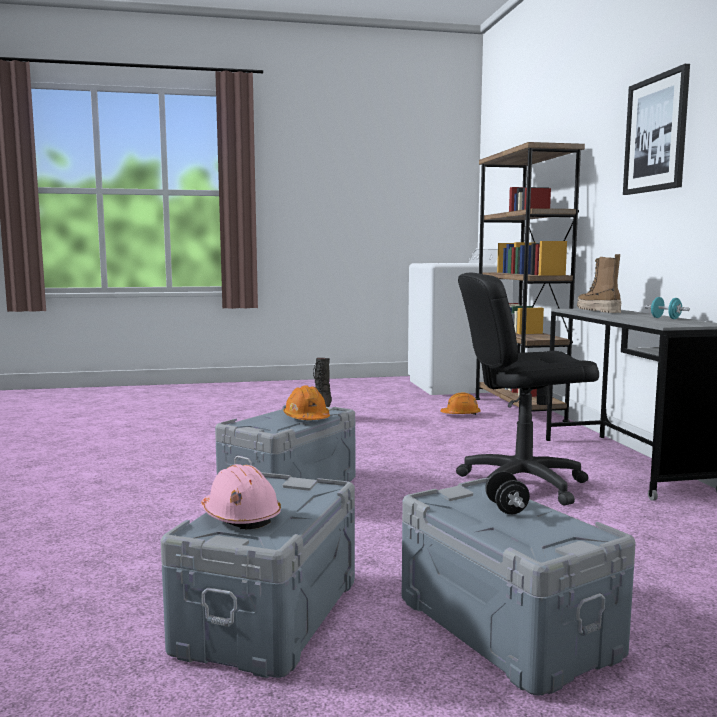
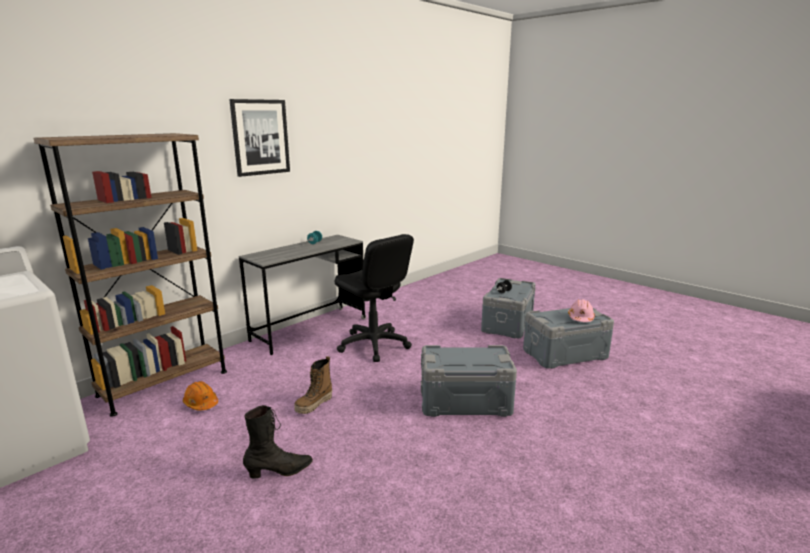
camera: 125 degrees left, 10 degrees up
(307, 419) = (458, 353): orange hard hat -> none
(598, 310) = (272, 255): boot -> boot (314, 405)

